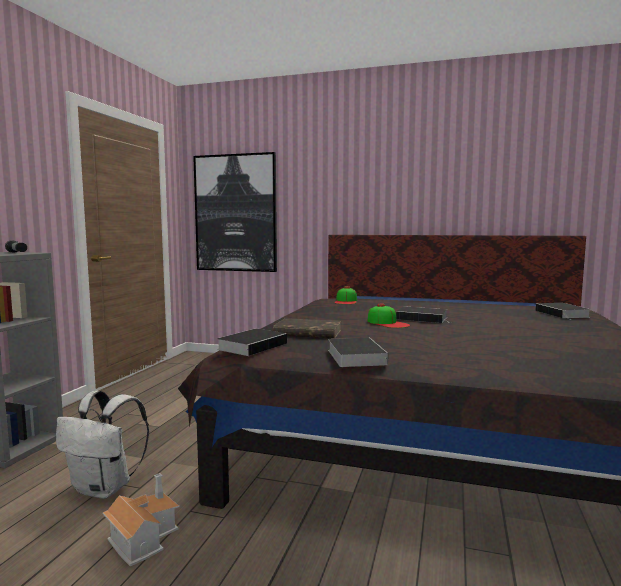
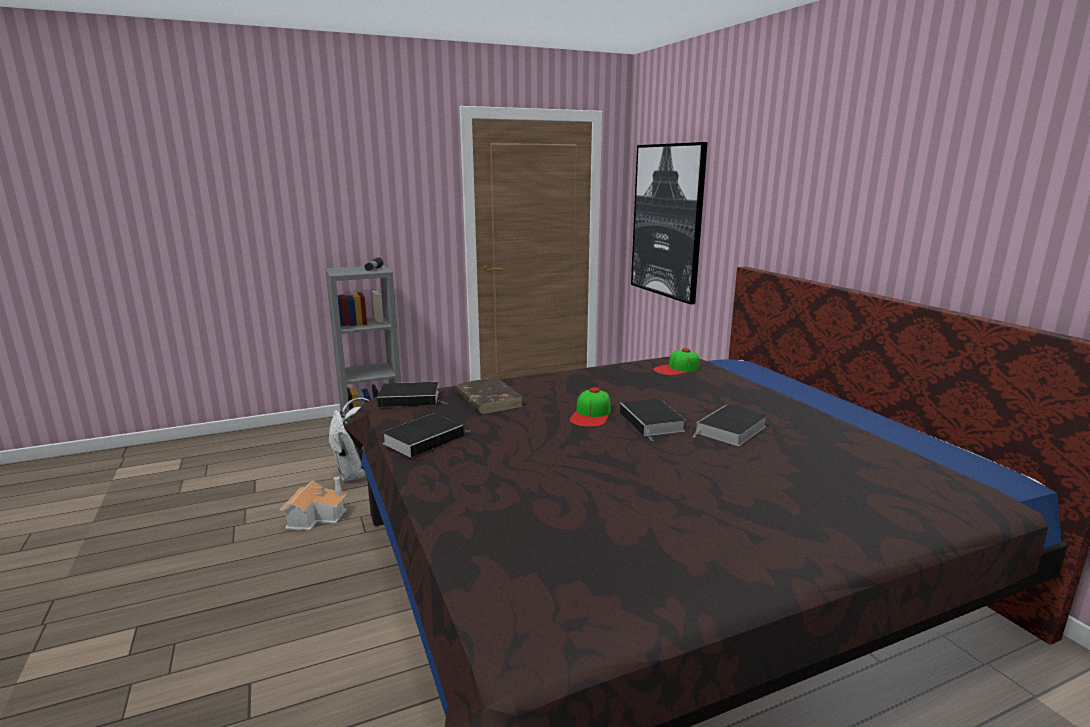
camera: 50 degrees right, 10 degrees up
(563, 314) = (891, 492): book -> book (730, 430)

